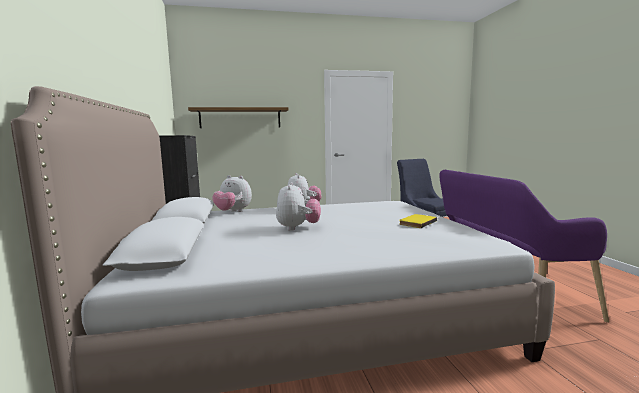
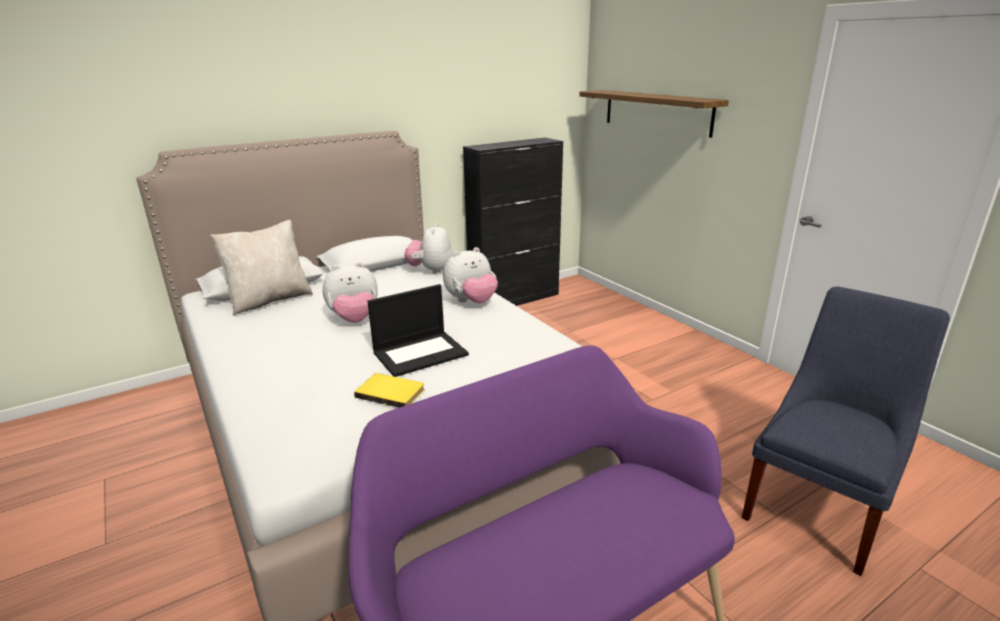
camera: 70 degrees right, 15 degrees up
(210, 250) = (269, 300): none -> beige pillow
(368, 217) = (421, 353): none -> laptop

